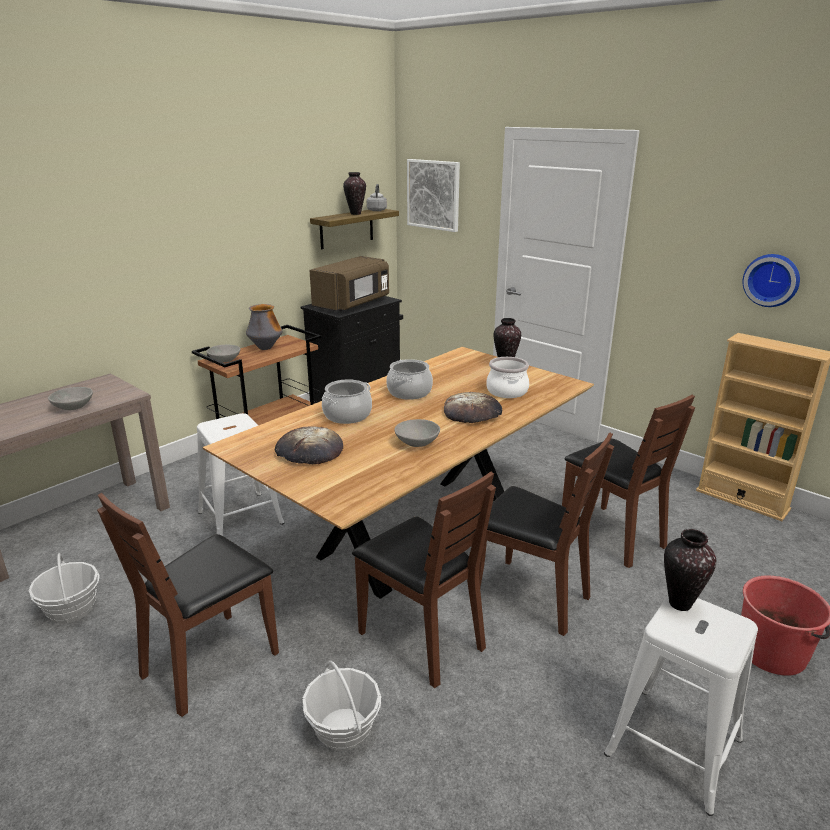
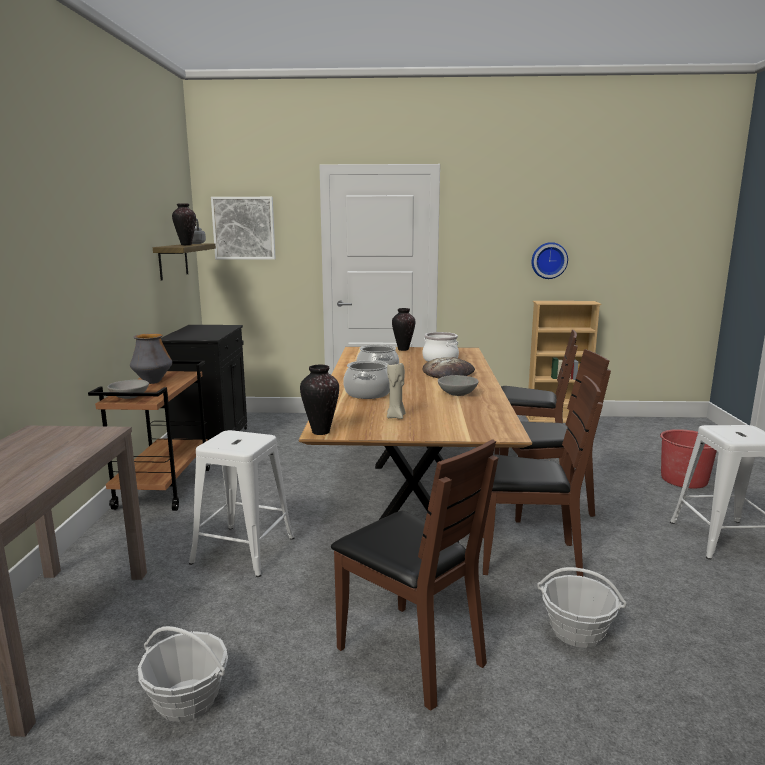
camera: 40 degrees left, 10 degrees down
(73, 407) = (56, 456): grey bowl -> none
(210, 662) = (410, 653): brown chair -> brown chair turned 45 degrees counterclockwise
(309, 451) = (396, 416): bread -> beige candle
(352, 303) = (205, 332): brown microwave -> none
(680, 603) = (714, 429): vase -> vase (320, 432)

